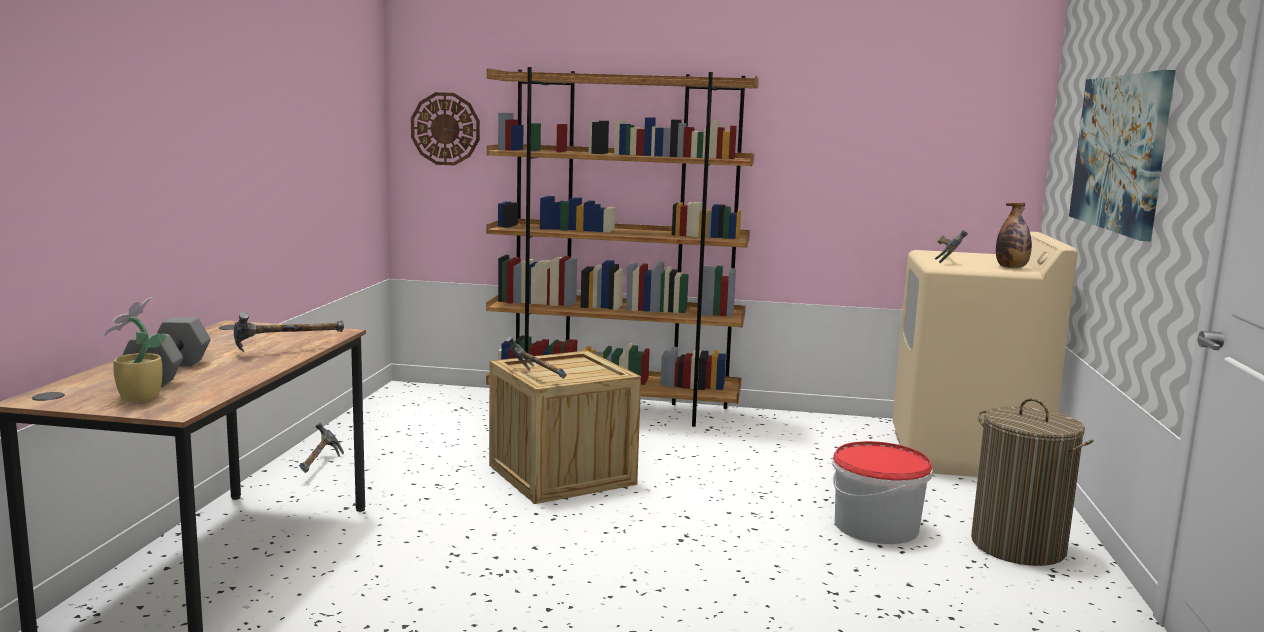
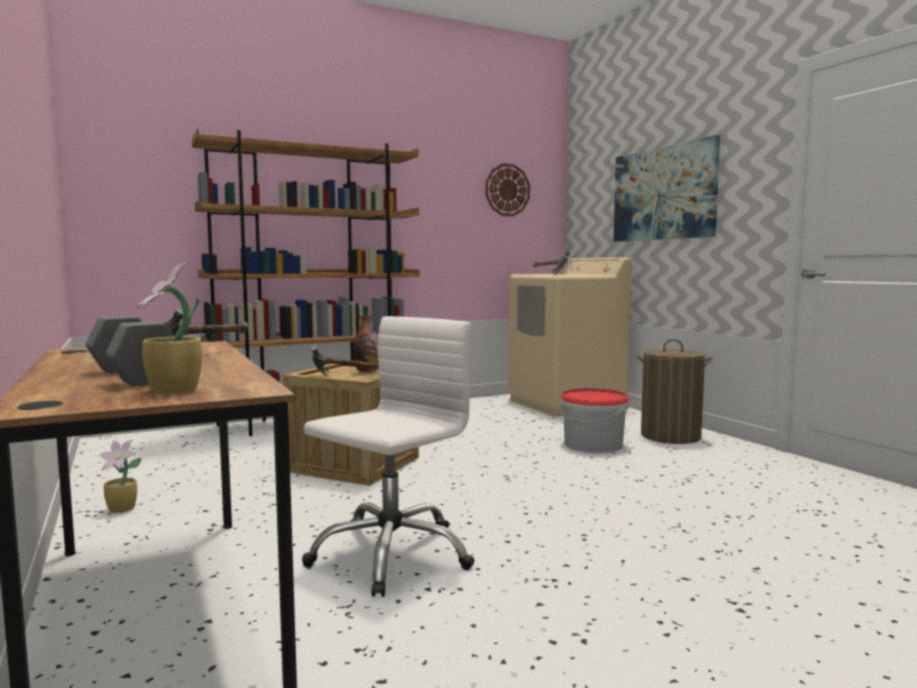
camera: 35 degrees left, 5 degrees down
(319, 467) = (122, 509): hammer -> potted plant
(431, 582) = (390, 554): none -> white office chair
(445, 129) = (129, 190): wall clock -> wall clock (507, 190)
(1011, 268) = (593, 274): bottle -> bottle (368, 372)

